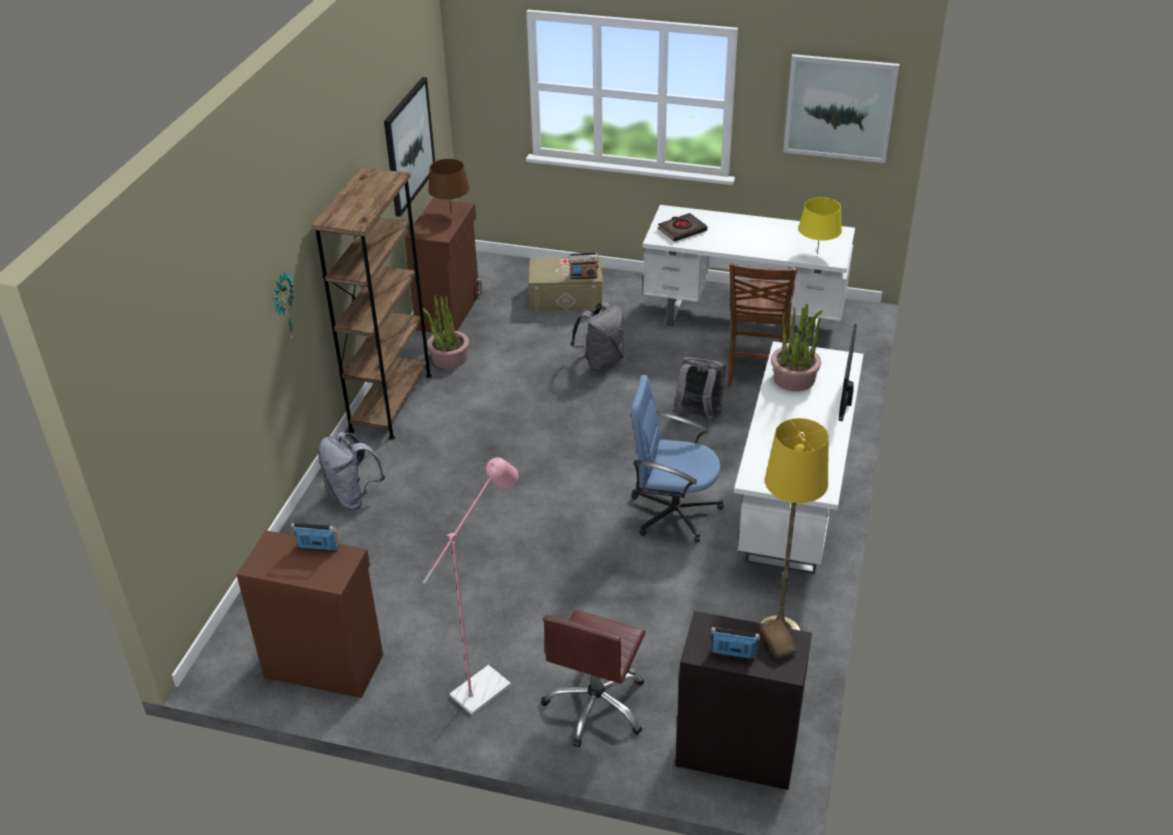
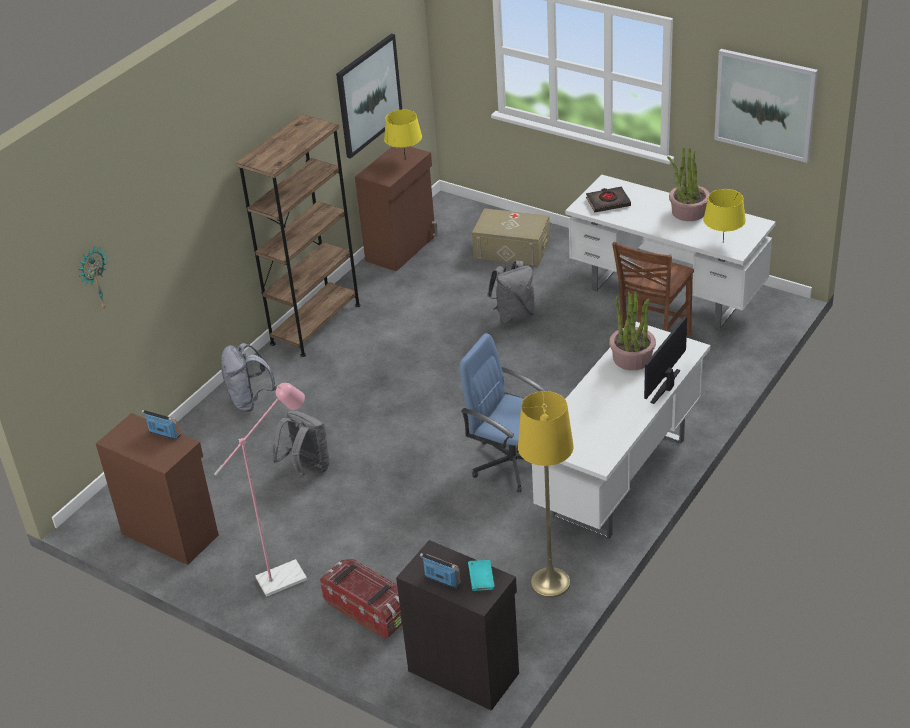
camera: 20 degrees right, 0 degrees up
(283, 308) = (199, 231): wall clock -> wall clock (94, 278)
(449, 358) = (382, 291): potted plant -> potted plant (688, 212)
(451, 213) = (405, 159): brown table lamp -> yellow table lamp
(583, 276) = (524, 232): radio -> none
(597, 706) = (368, 610): brown office chair -> storage box
(698, 416) = (578, 380): grey backpack -> grey backpack (307, 469)
(778, 645) = (481, 581): brown book -> turquoise book

